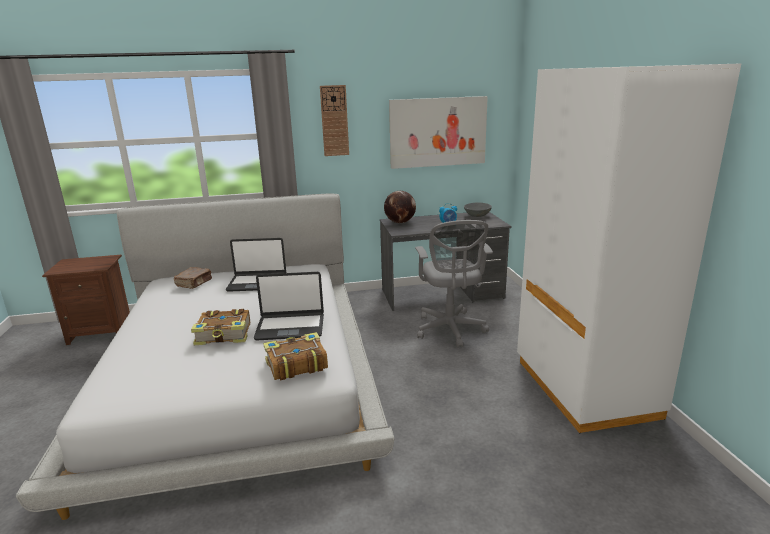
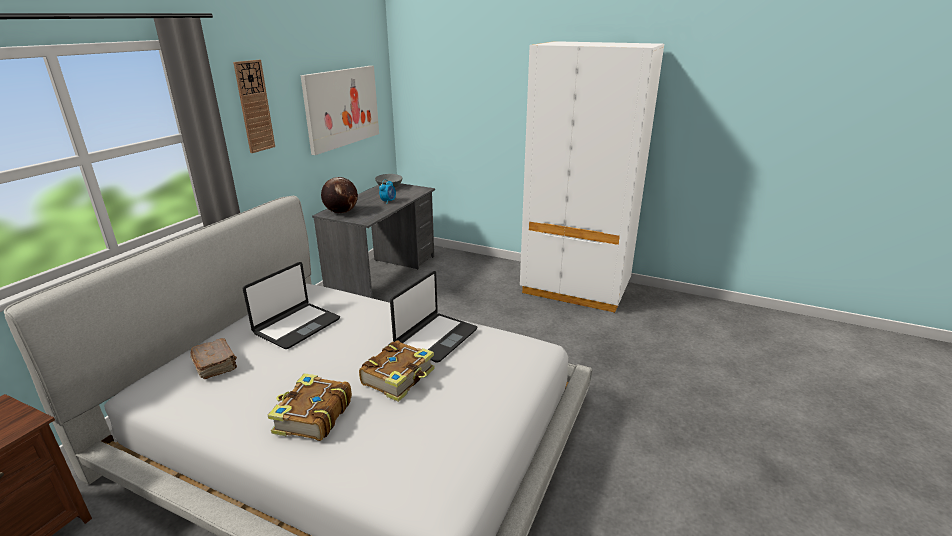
camera: 55 degrees left, 5 degrees up
(295, 364) = (510, 355): book -> book (312, 416)
(450, 330) = (444, 296): grey office chair -> none

